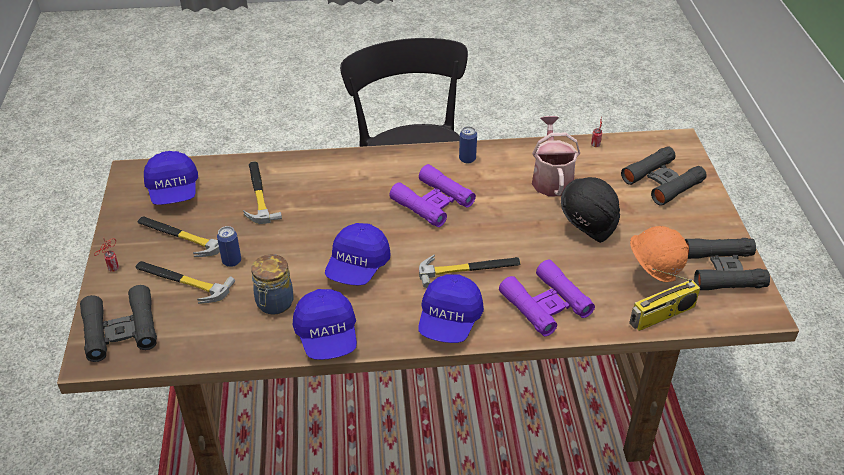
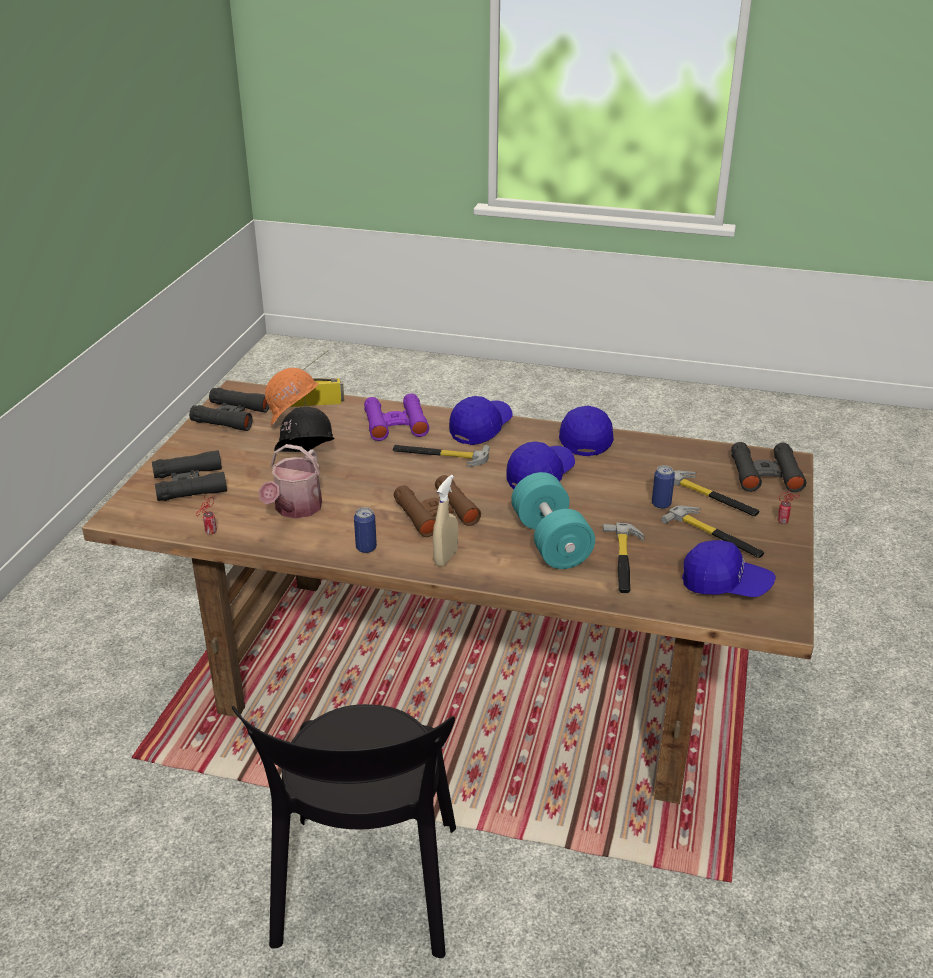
camera: 160 degrees left, 10 degrees down
(173, 191) = (725, 585): blue cap -> blue cap turned 105 degrees clockwise
(274, 304) = (625, 466): jar -> none
(323, 197) = (551, 542): none -> turquoise dumbbell
(401, 165) = (445, 558): none -> beige spray bottle
(432, 202) = (436, 513): purple binoculars -> brown binoculars

